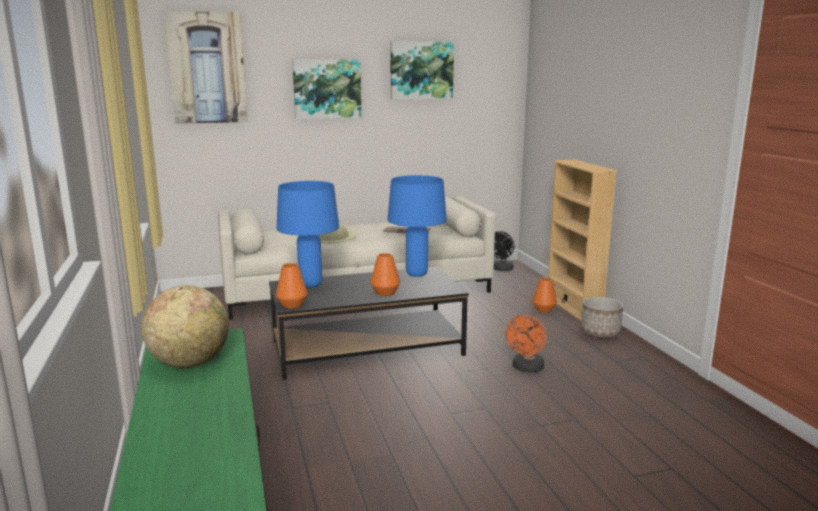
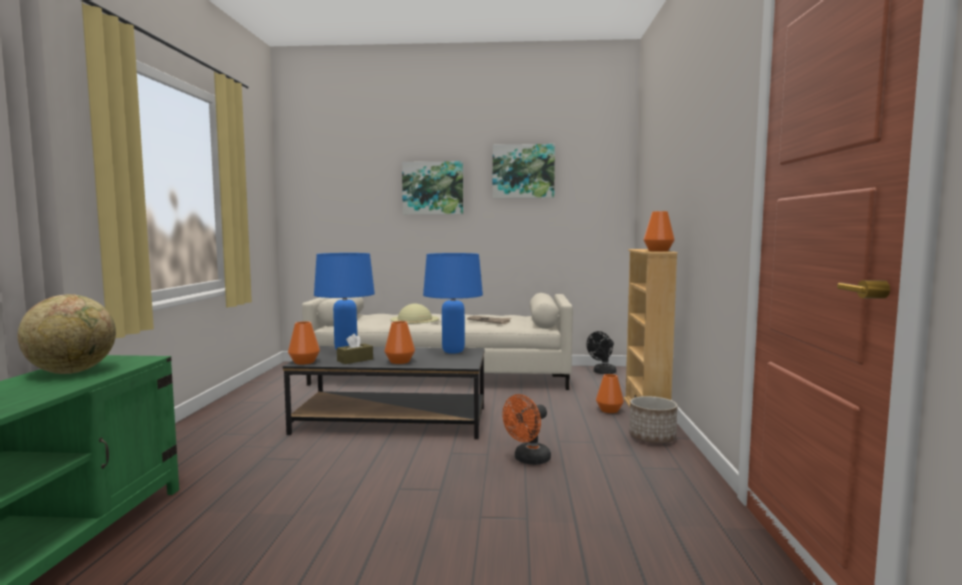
camera: 20 degrees right, 10 degrees down
(207, 68) = (331, 170): picture -> none
(339, 296) = (355, 360): none -> brown tissue box
(597, 168) = (658, 251): none -> orange vase

